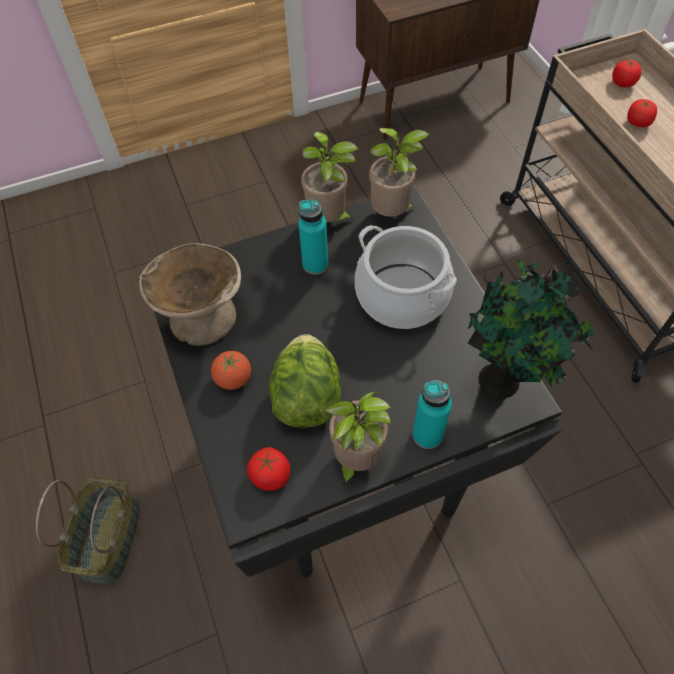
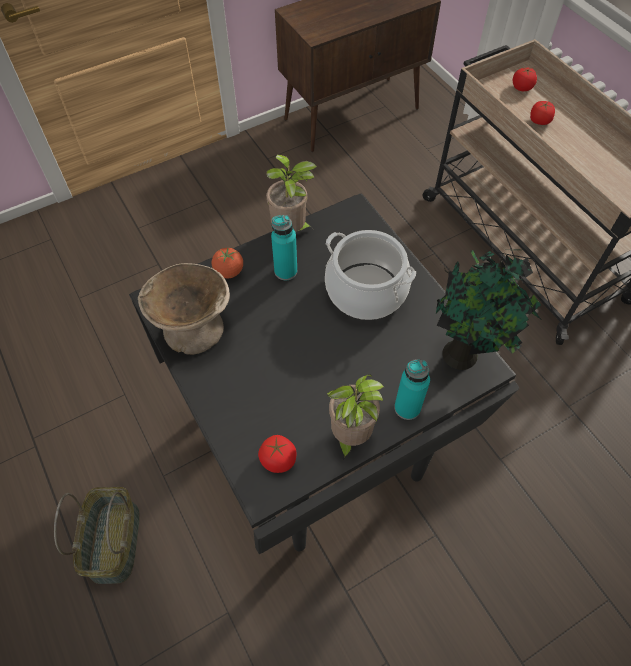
camera: 10 degrees left, 0 degrees up
(233, 379) = (230, 380): tomato -> tomato (229, 272)
(306, 397) = (298, 388): lettuce -> none
(392, 214) = (346, 220): potted plant -> none

